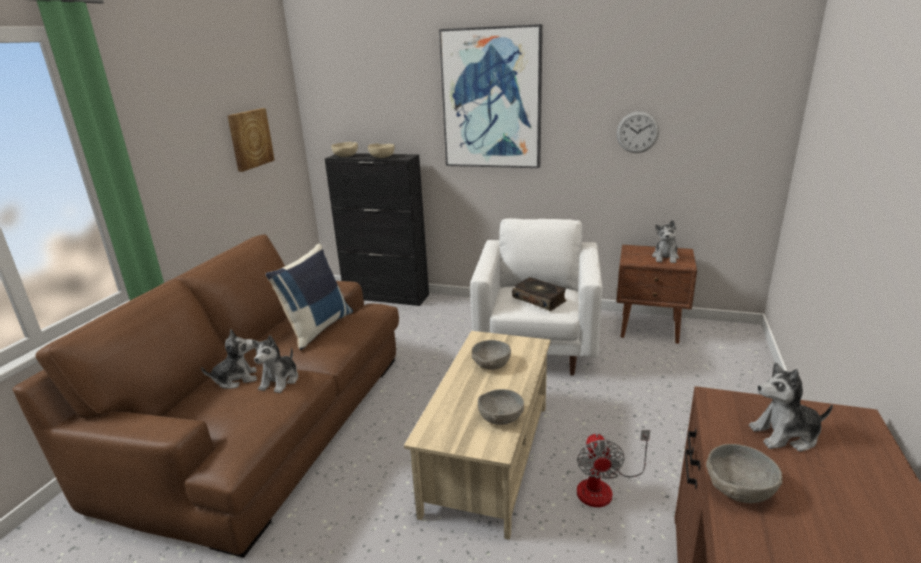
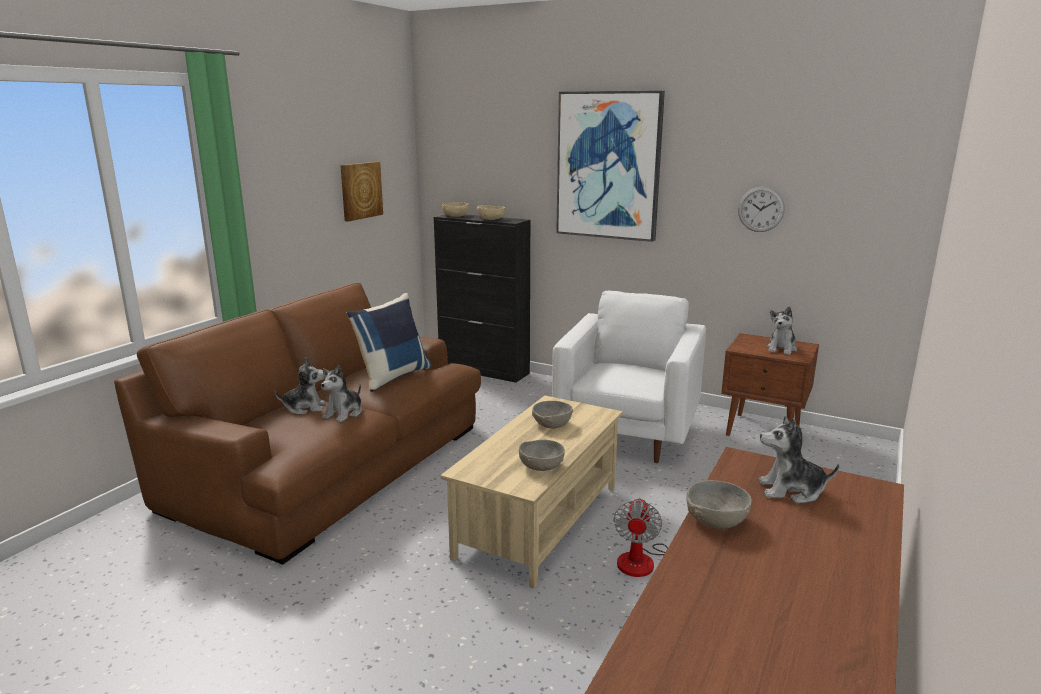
camera: 10 degrees right, 5 degrees down
(539, 299) = (628, 376): book -> none

